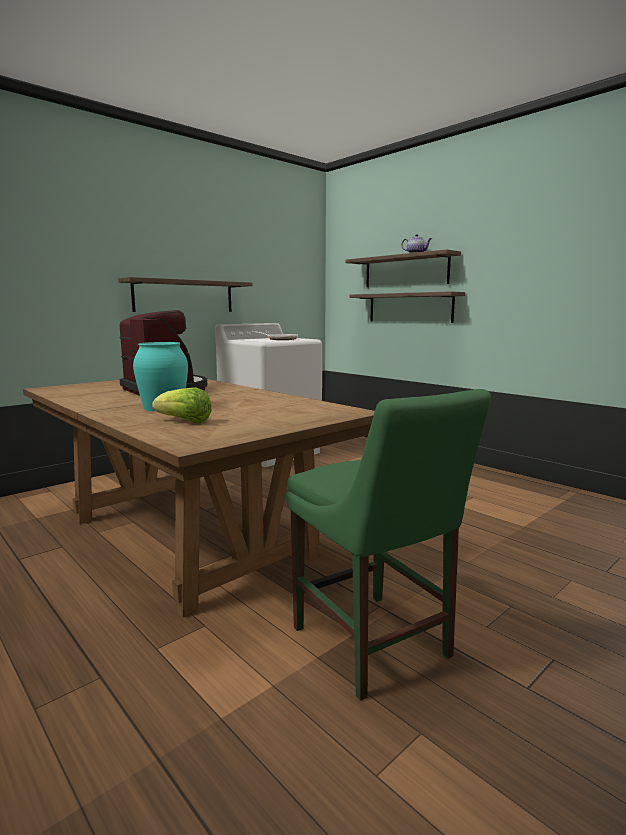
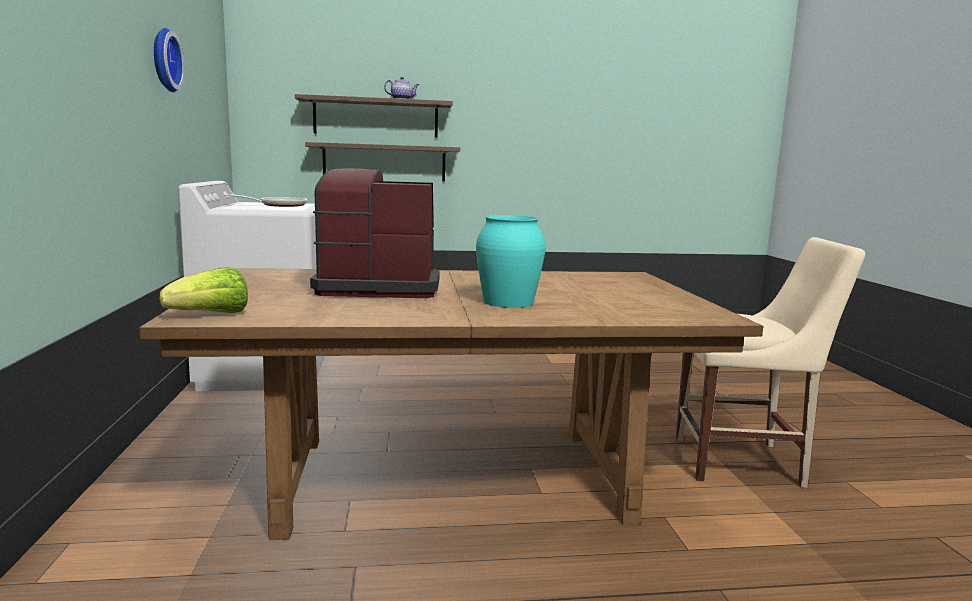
camera: 55 degrees left, 0 degrees up
(184, 296) = (142, 136): shelf -> none
(184, 422) = (608, 307): lettuce -> lettuce (212, 315)
(219, 250) = (163, 60): none -> wall clock
(374, 646) = (744, 462): green chair -> beige chair

